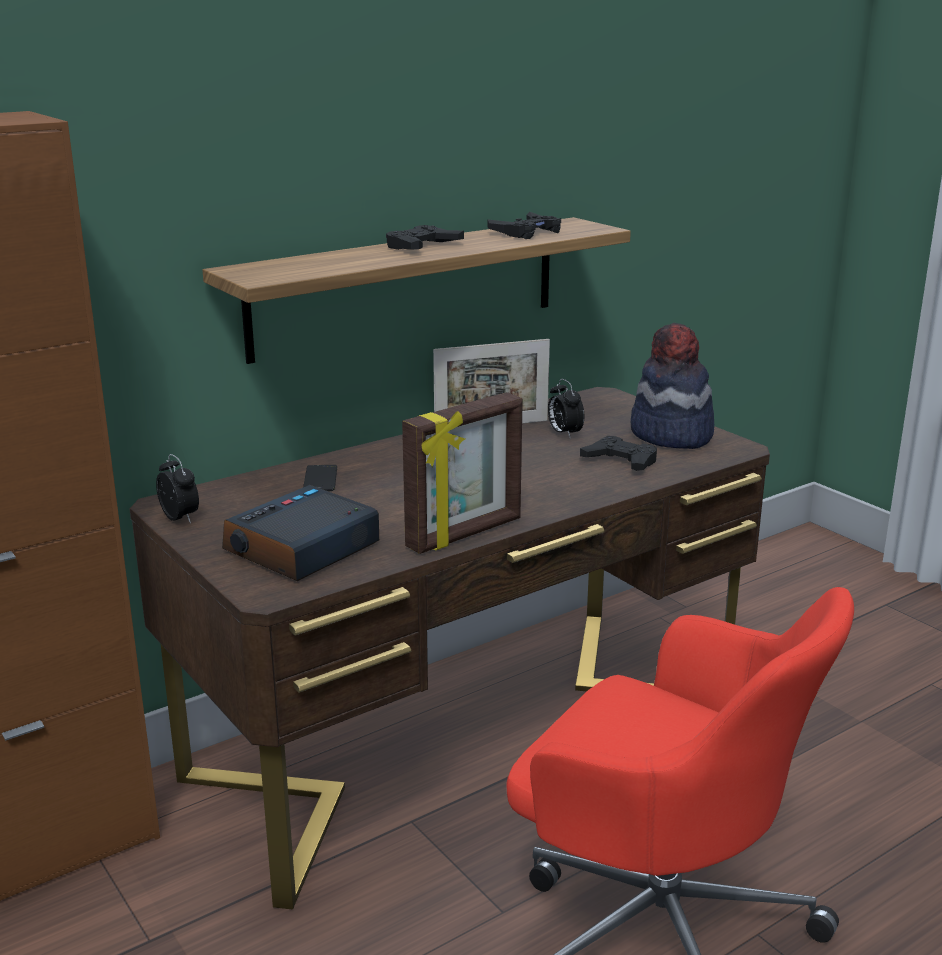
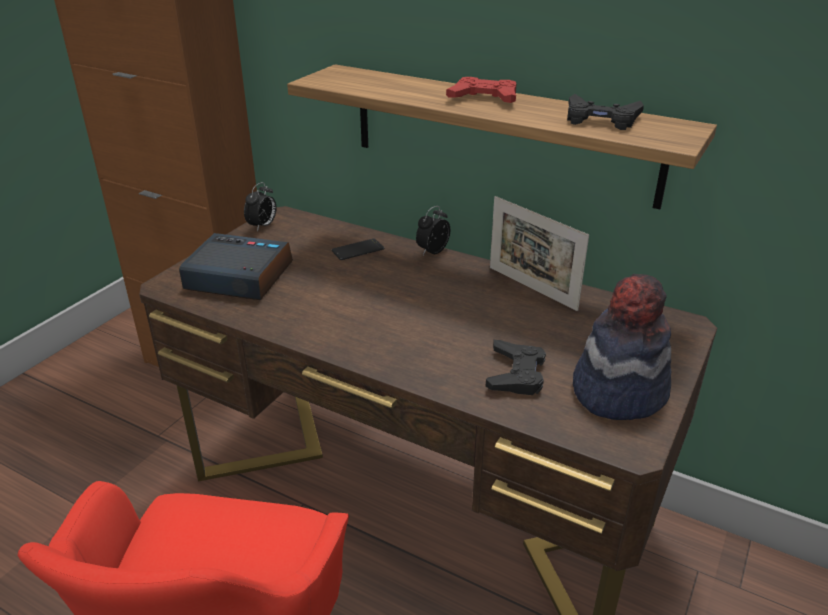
camera: 65 degrees right, 10 degrees up
(422, 246) = (484, 98): black game controller -> red game controller
(465, 534) = (297, 333): picture frame -> none
(564, 433) = (553, 327): alarm clock -> alarm clock (432, 251)

